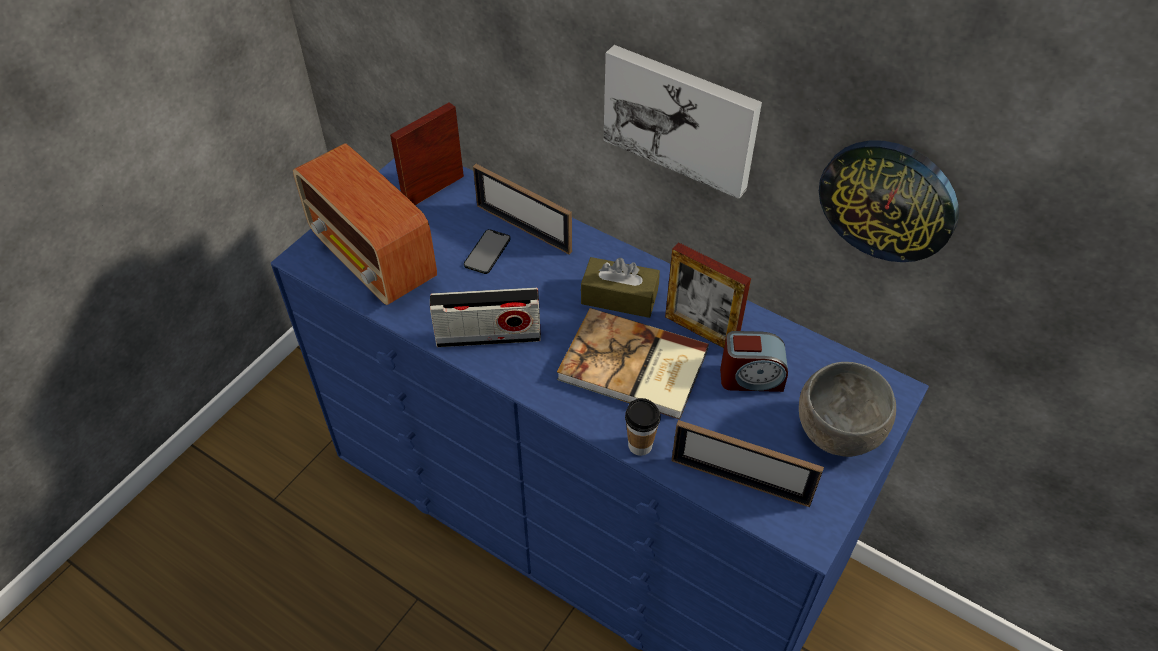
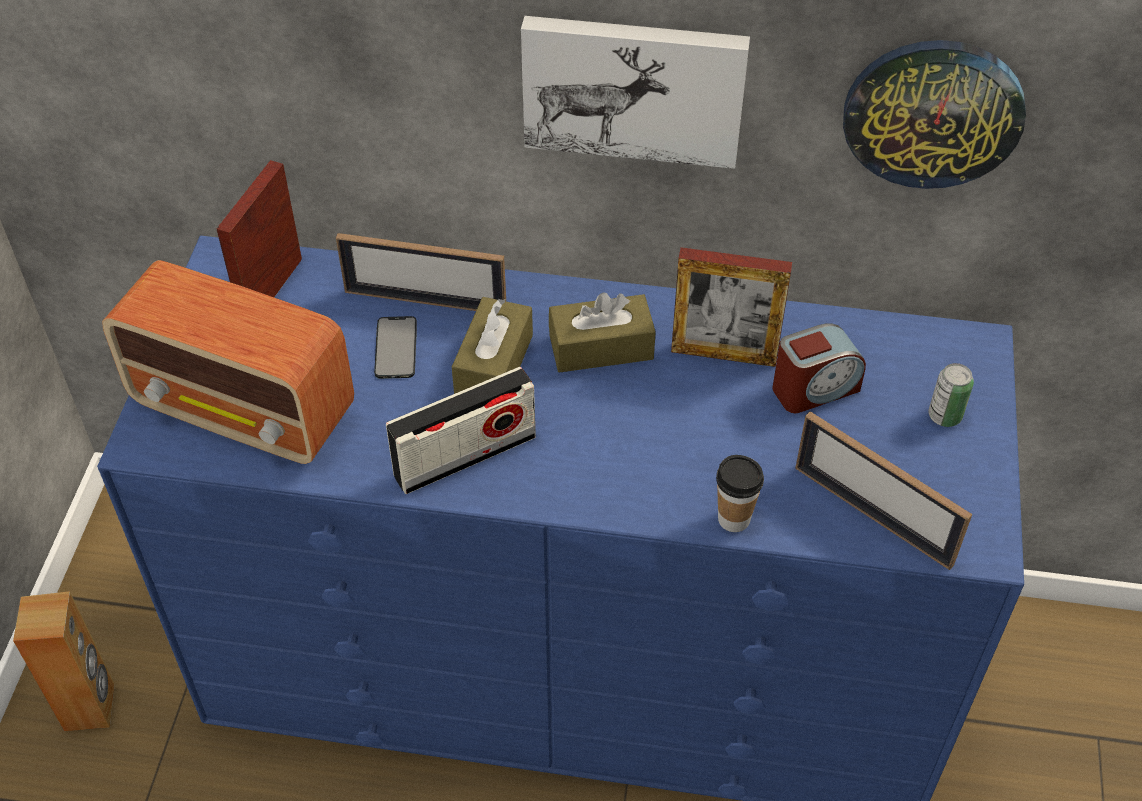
camera: 25 degrees left, 0 degrees up
(282, 420) = (90, 707): none -> brown speaker
(542, 284) = (494, 364): none -> brown tissue box
(633, 367) = (670, 428): book -> none
(740, 481) = (872, 515): picture frame -> picture frame turned 45 degrees clockwise
(836, 431) = (944, 416): grey bowl -> can

